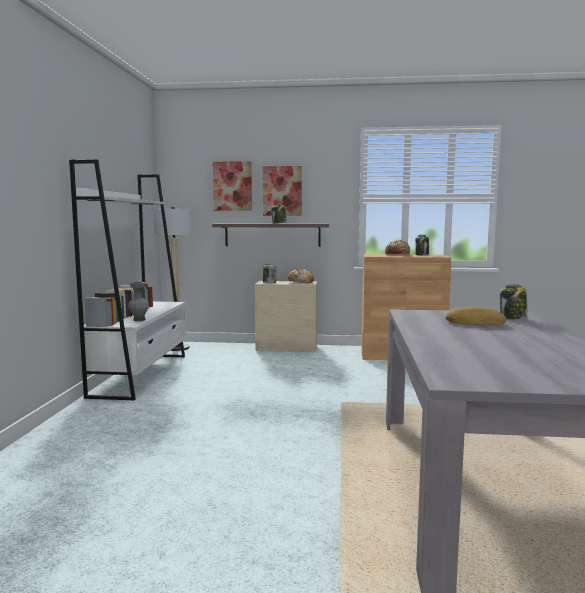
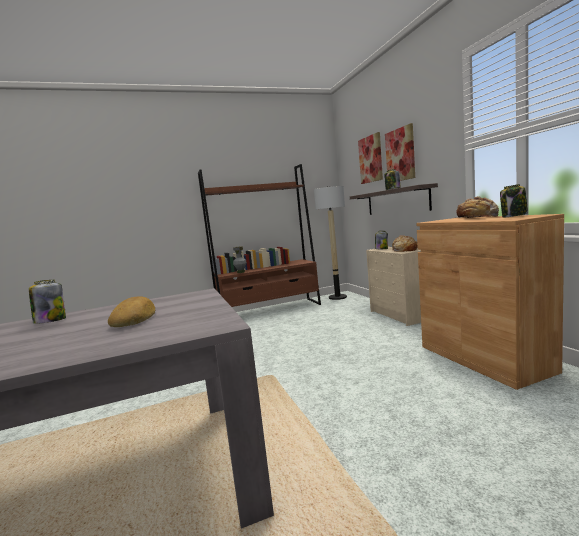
camera: 65 degrees right, 0 degrees up
(141, 374) = (270, 310): white bookcase -> brown bookcase
(512, 318) = (172, 326): jar -> jar (50, 321)

